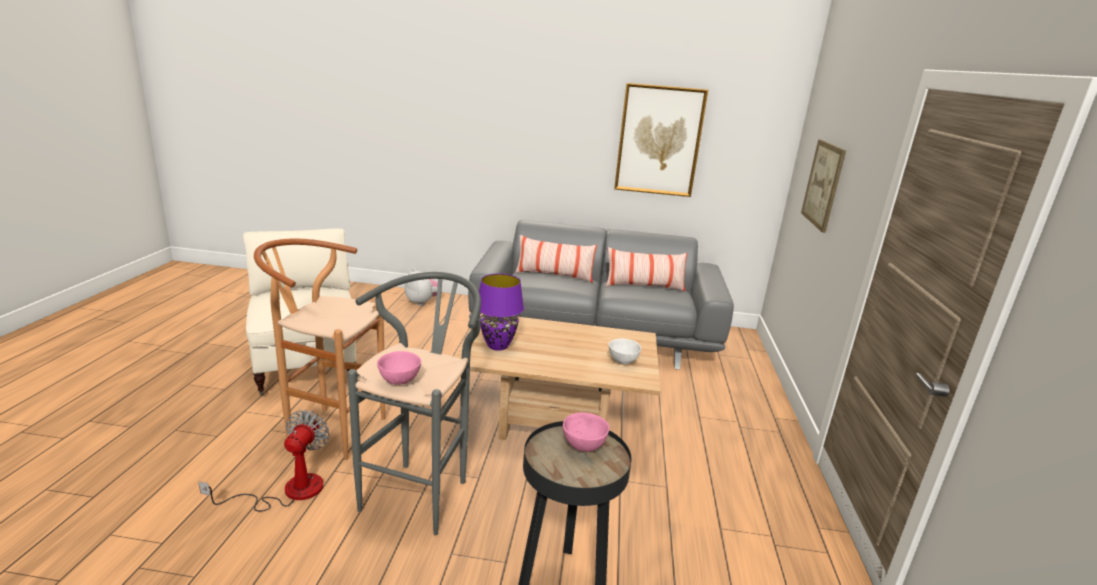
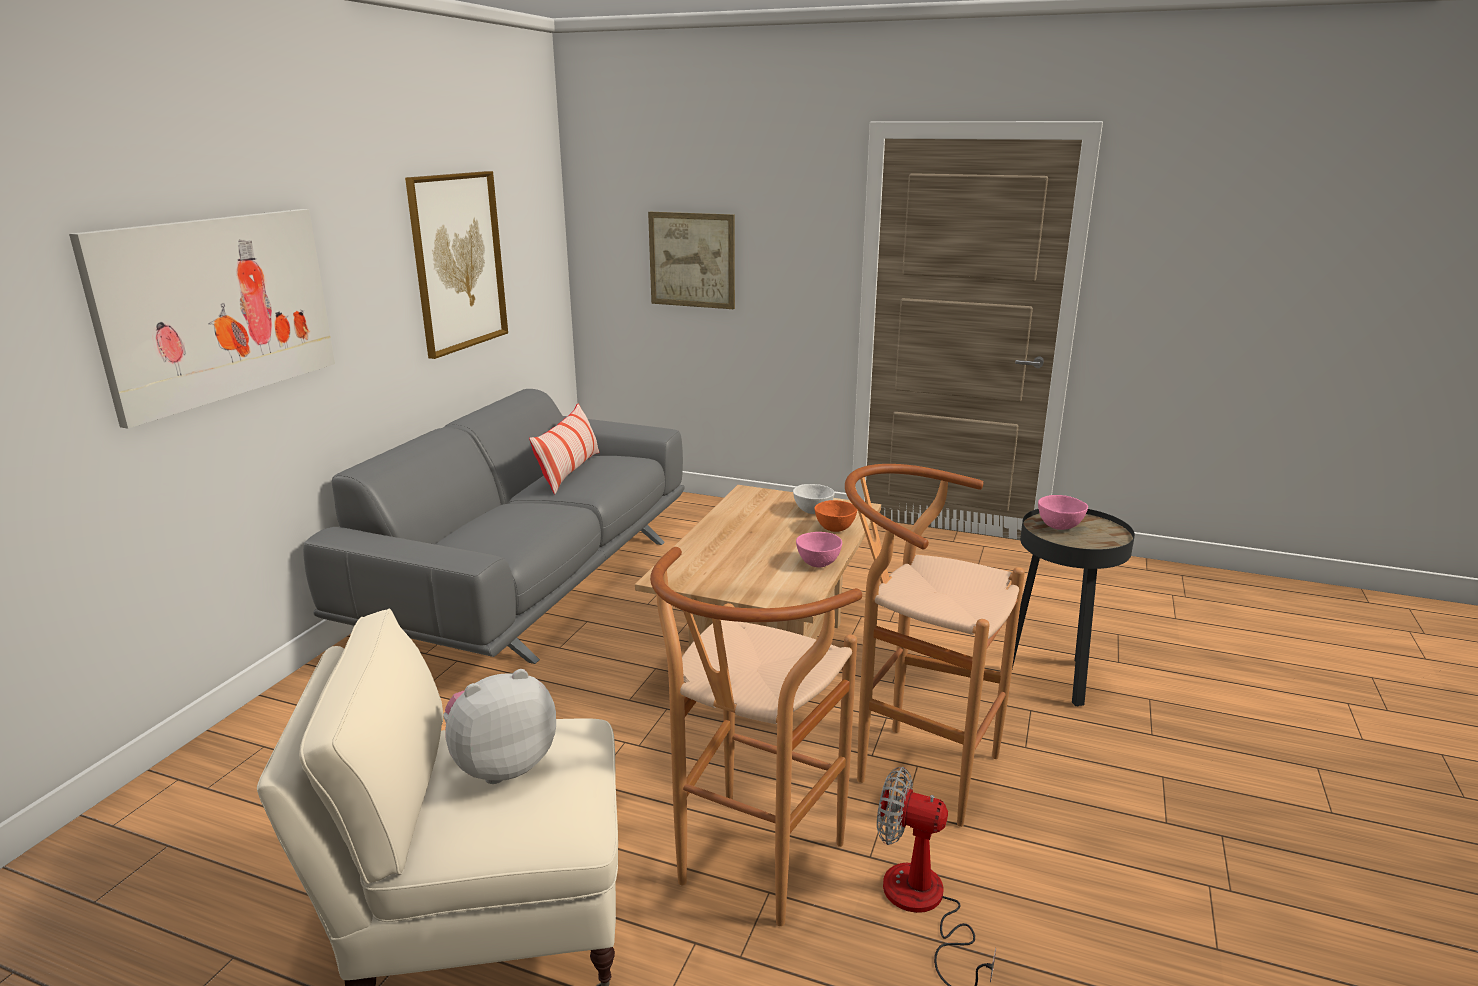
camera: 75 degrees left, 0 degrees up
(400, 381) = (980, 600): pink bowl -> pink bowl (818, 563)
(421, 490) = (913, 766): grey stool -> brown stool
(422, 302) = (259, 748): plush toy -> plush toy (502, 765)
(486, 122) = (218, 308): none -> picture
(498, 346) = (762, 580): purple table lamp -> none
(554, 275) = (483, 523): pillow -> none
(593, 370) = (834, 529): none -> orange bowl

